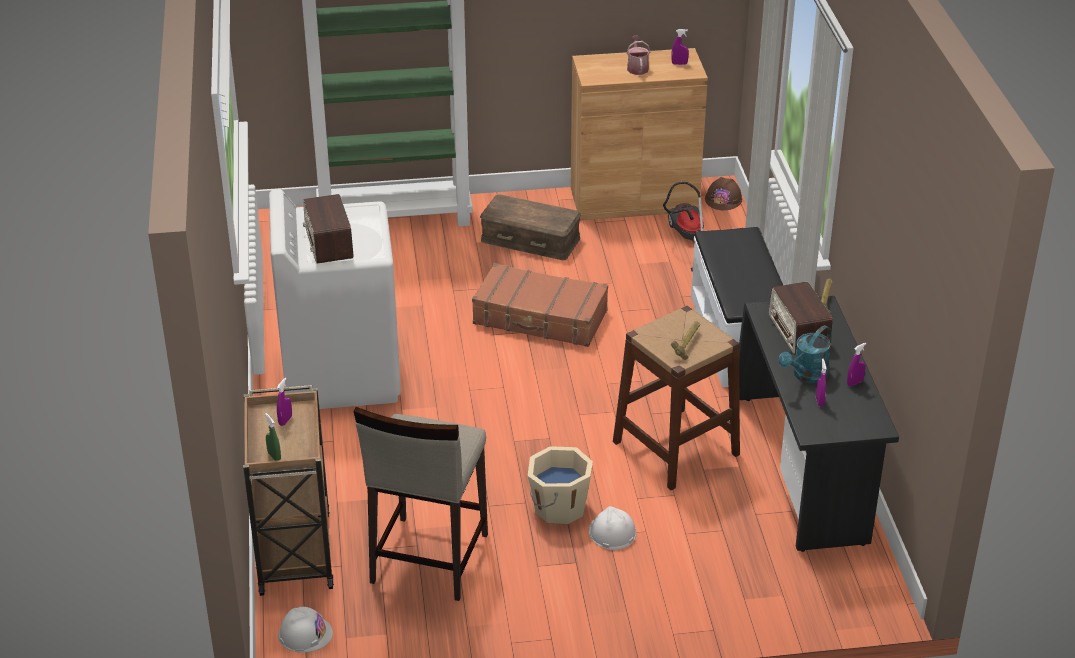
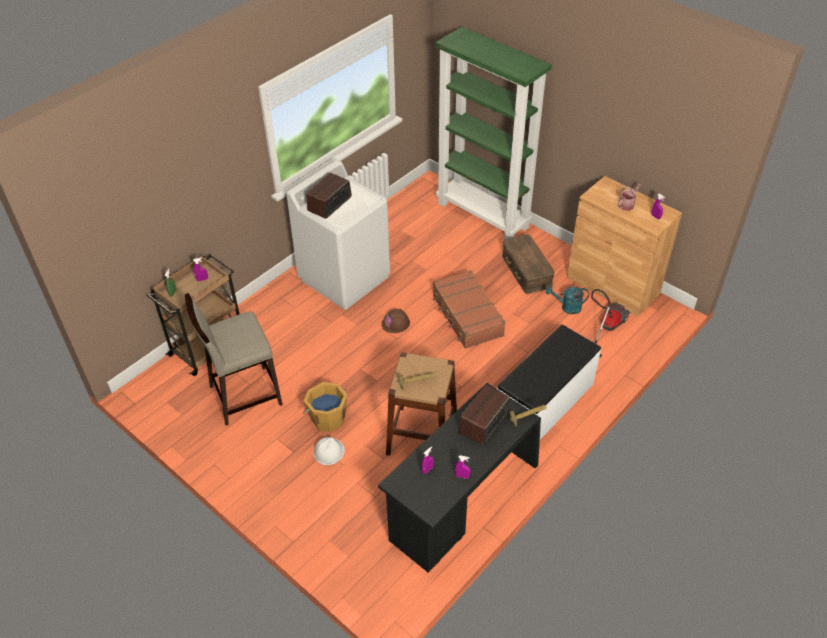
camera: 50 degrees right, 10 degrees up
(305, 634) = (157, 387): white hard hat -> none
(558, 507) = (328, 418): beige bucket -> orange bucket
(723, 199) = (662, 319): brown hard hat -> brown hard hat (396, 323)
(806, 376) = (445, 450): turquoise watering can -> turquoise watering can (567, 307)

